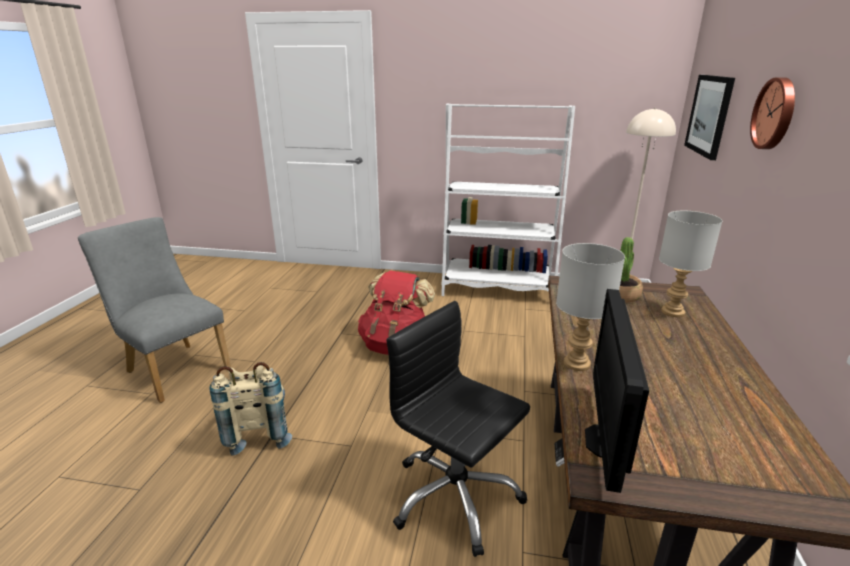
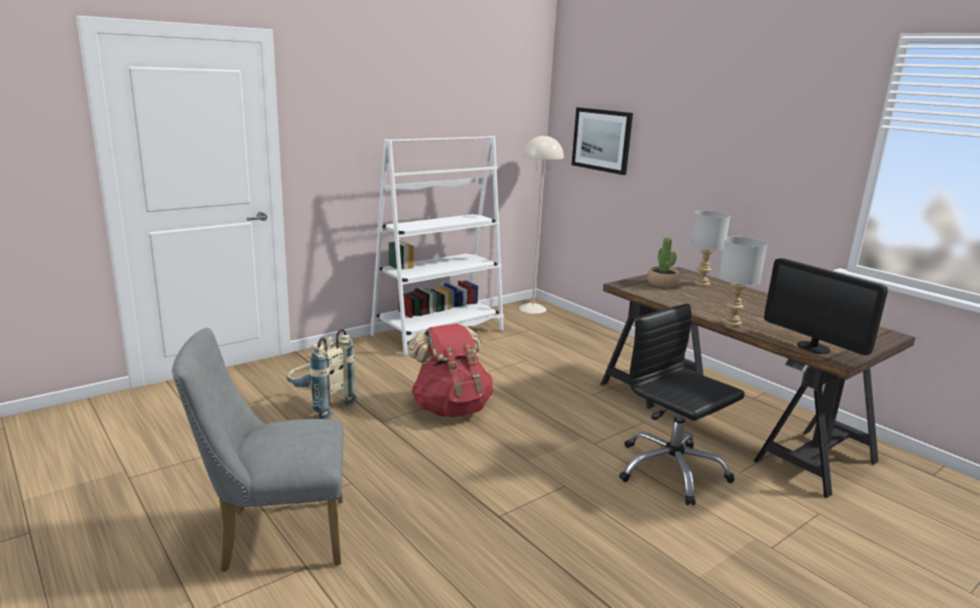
camera: 50 degrees left, 5 degrees down
(258, 432) = (484, 522): beige backpack -> beige backpack (319, 406)
(455, 497) = (670, 470): black office chair -> black office chair turned 60 degrees clockwise
(775, 114) = (698, 140): wall clock -> none

